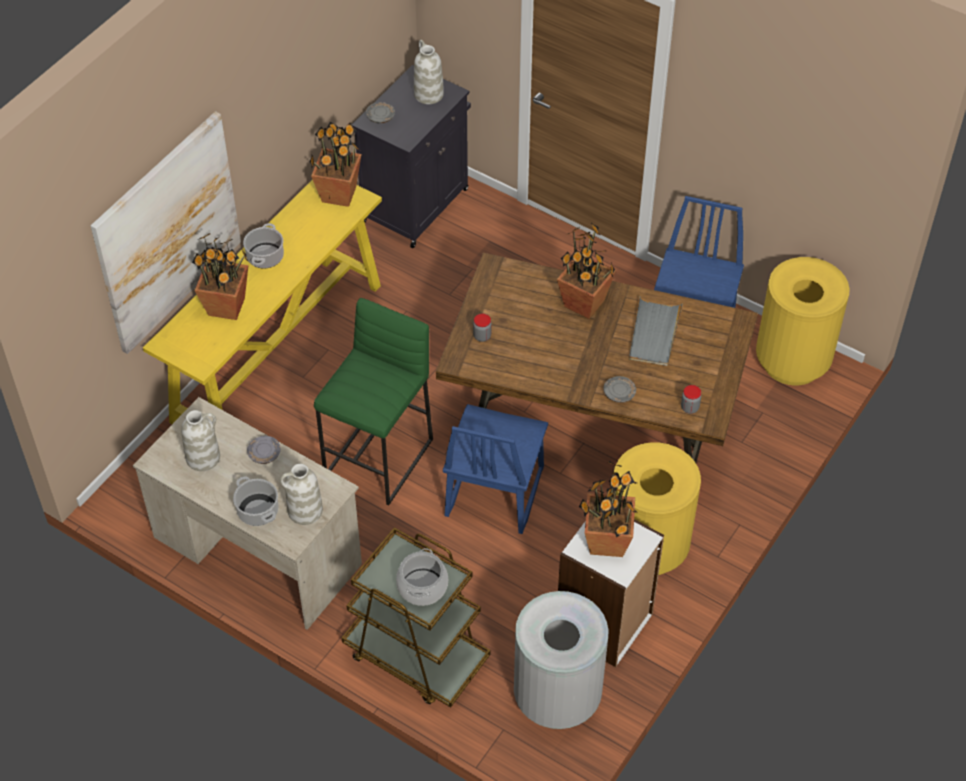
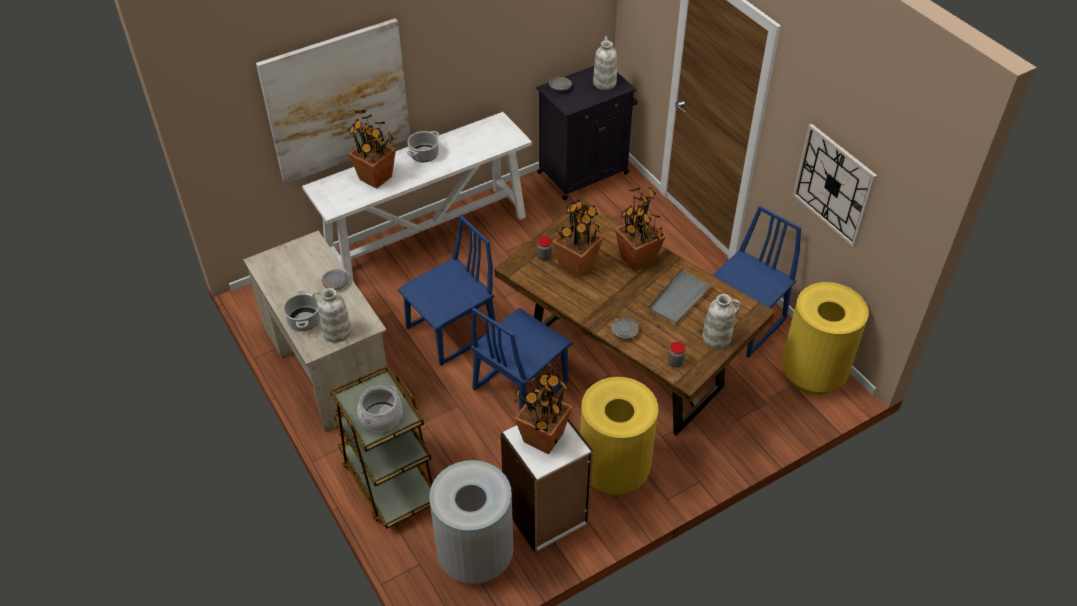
camera: 25 degrees right, 5 degrees down
(203, 457) = (293, 271): white vase -> white vase (717, 338)
(279, 351) = (428, 237): yellow console table -> white console table
(339, 194) = (502, 130): potted plant -> potted plant (577, 265)
(380, 458) = (452, 332): green stool -> blue chair
(776, 155) = (834, 185): none -> wall clock

